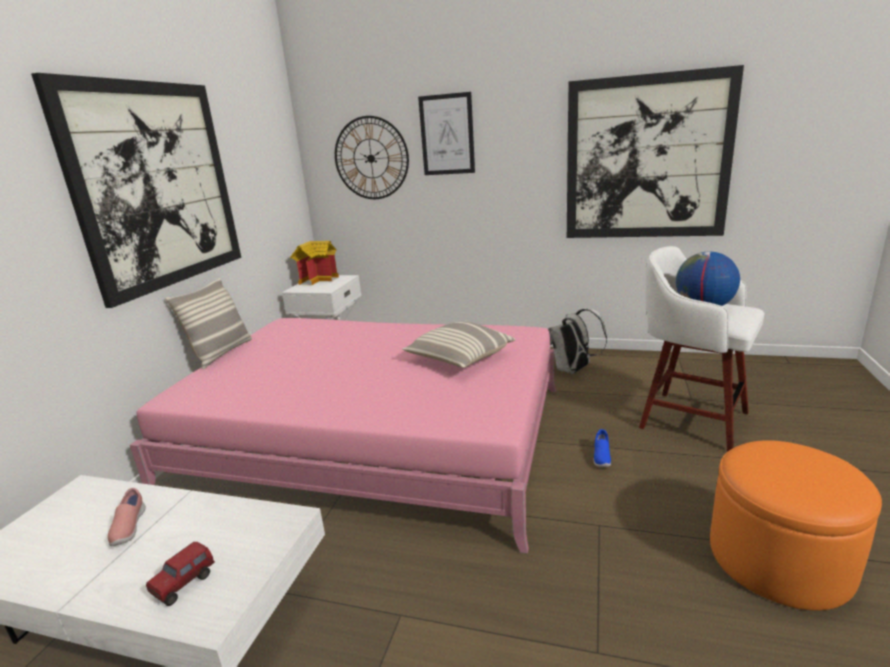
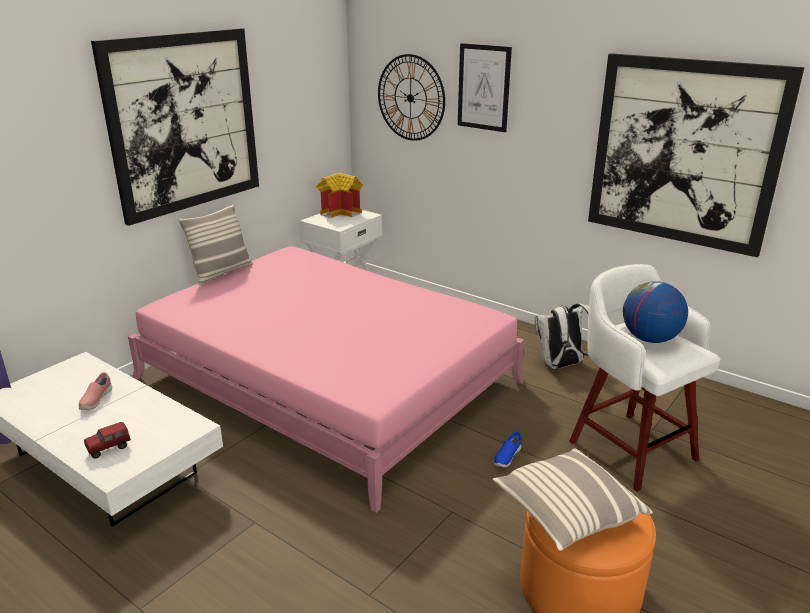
camera: 20 degrees right, 5 degrees up
(459, 359) = (403, 330): pillow -> pillow (567, 512)

